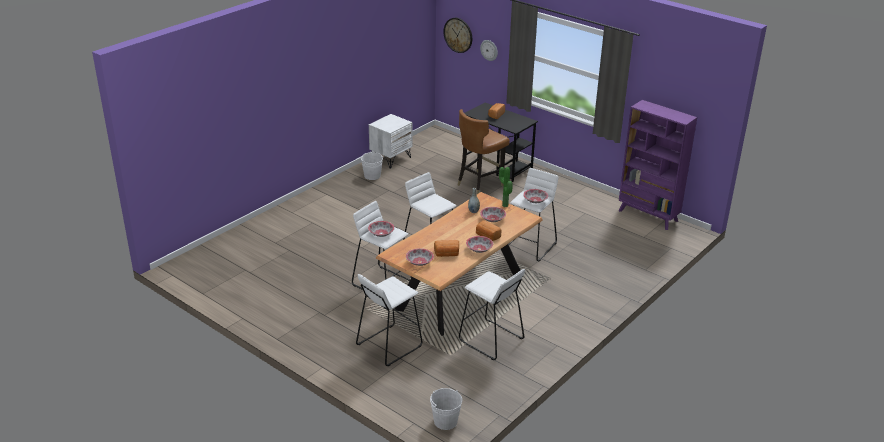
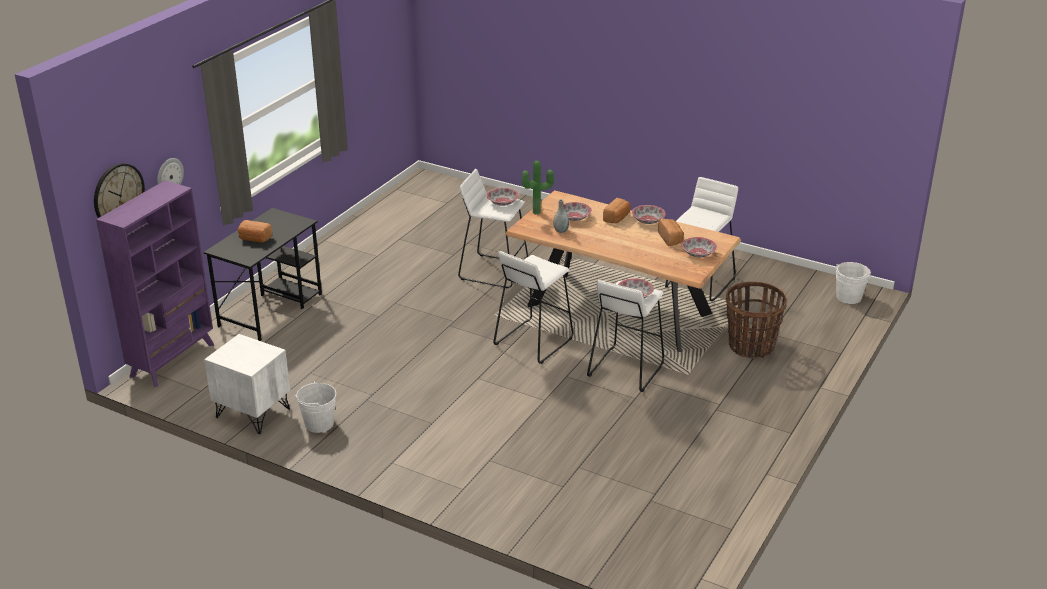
camera: 100 degrees left, 0 degrees up
(388, 345) = (751, 347): white stool -> basket
(479, 184) = (333, 320): brown chair -> none
(648, 216) = (396, 200): purple bookcase -> purple bookcase (173, 360)

